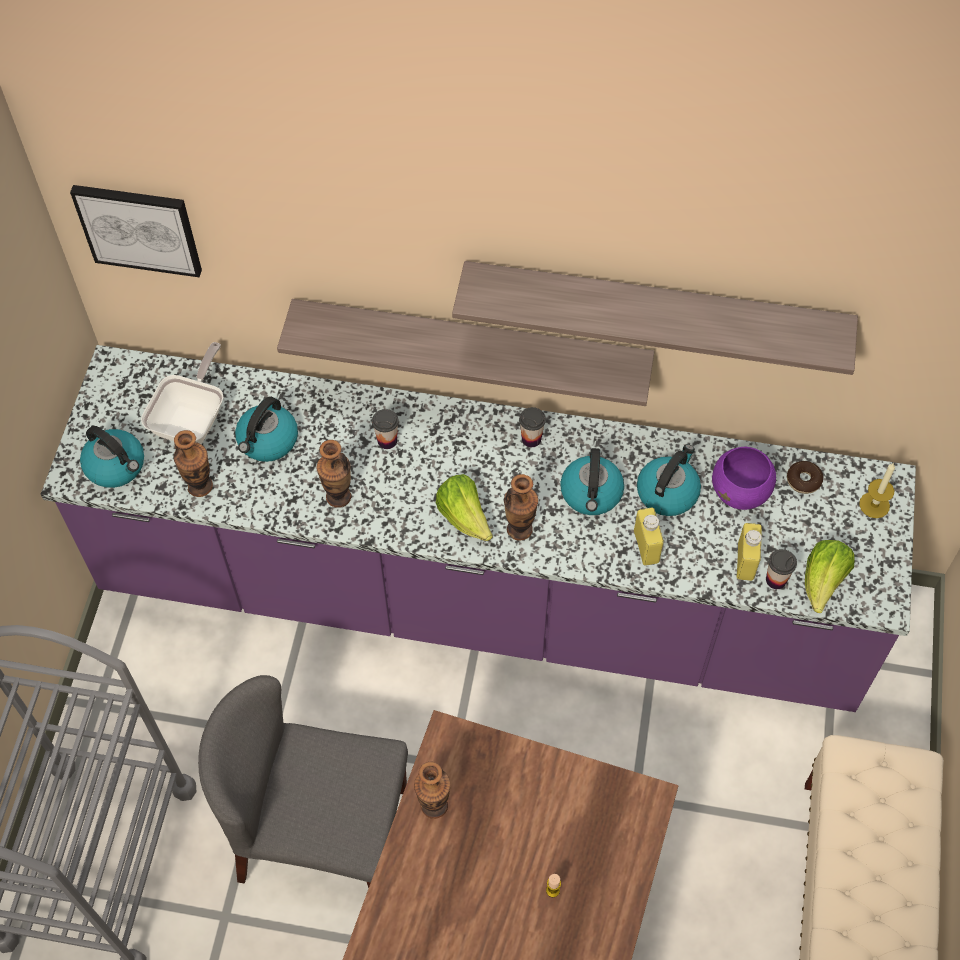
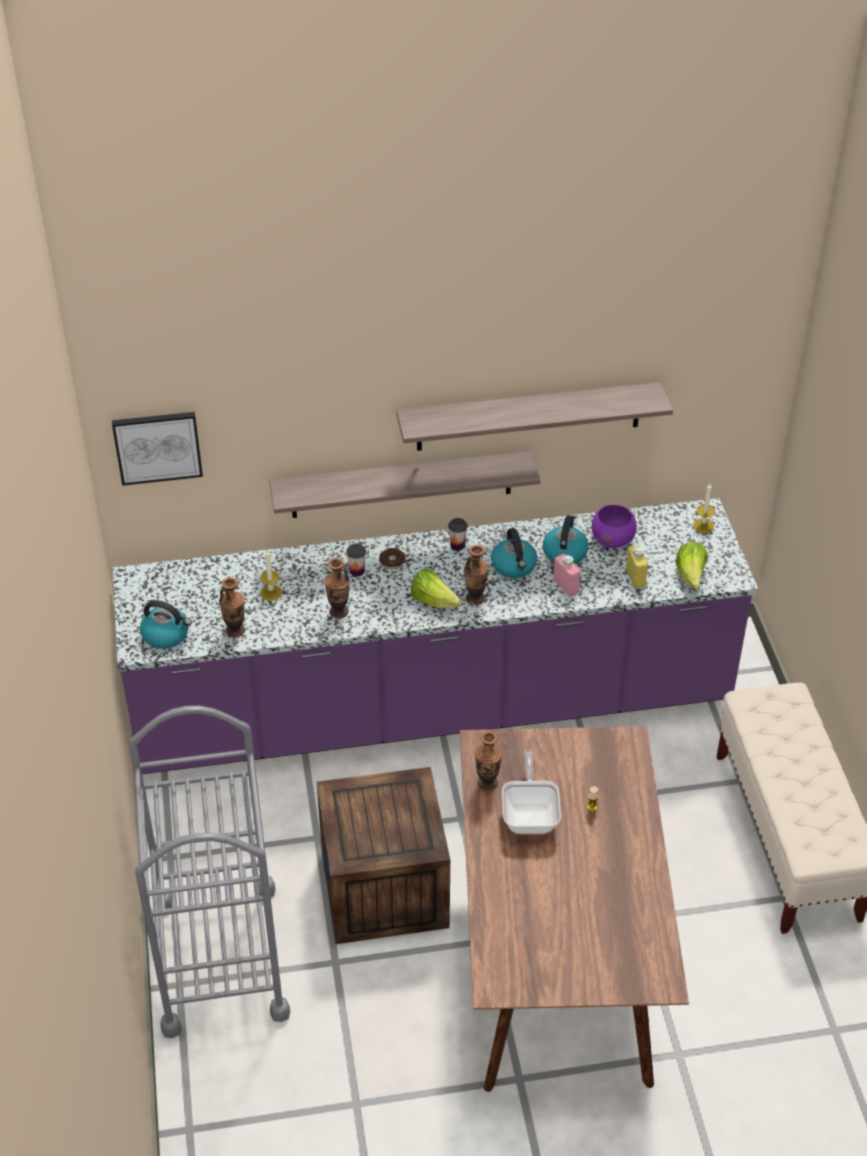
camera: 20 degrees left, 15 degrees down
(193, 419) = (209, 593): frying pan -> frying pan (530, 815)
(268, 441) = (271, 593): kettle -> candle
(321, 834) = (384, 888): grey chair -> crate
(646, 546) = (565, 586): yellow bottle -> pink bottle
(776, 580) = (660, 582): cup -> none
(803, 480) = (651, 523): donut -> donut (392, 562)

